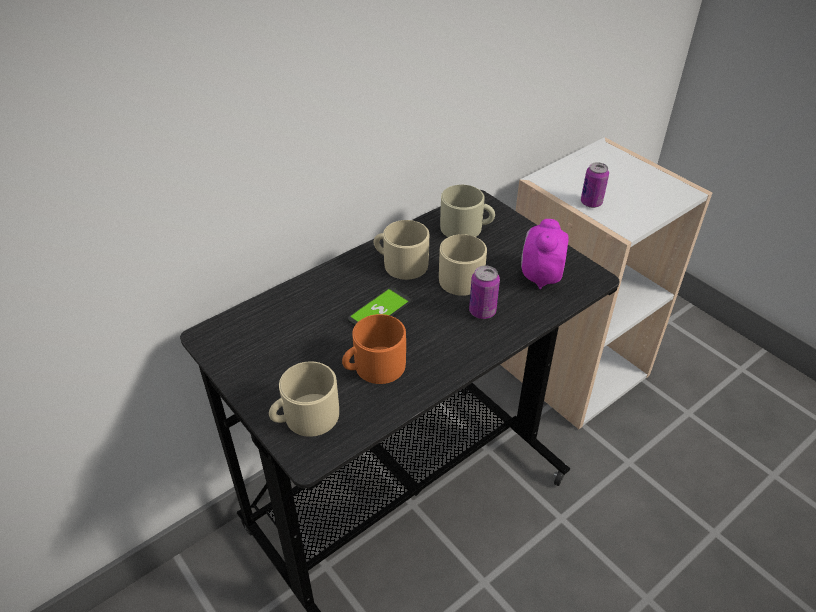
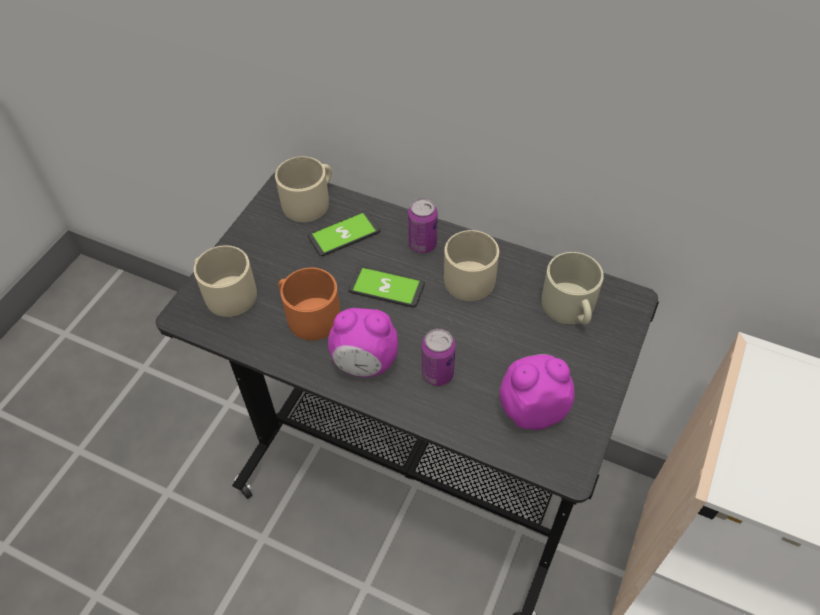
camera: 65 degrees right, 10 degrees up
(301, 317) = (344, 234): none -> phone
(447, 348) = (365, 363): none -> alarm clock
(458, 276) = (481, 332): beige mug -> beige mug (310, 201)
(591, 203) = (755, 428): can -> can (422, 244)

